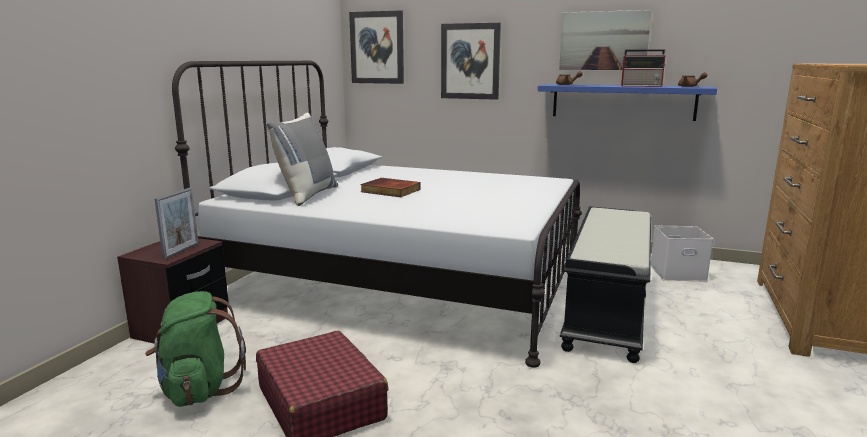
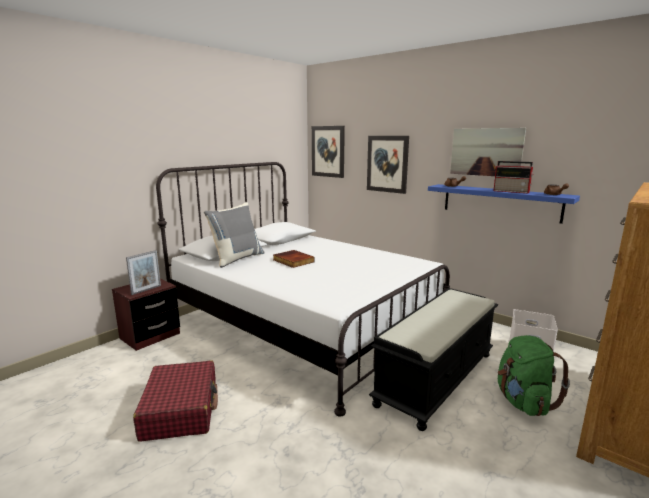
camera: 20 degrees right, 0 degrees up
(198, 389) = (125, 383): green backpack -> green backpack (523, 402)

